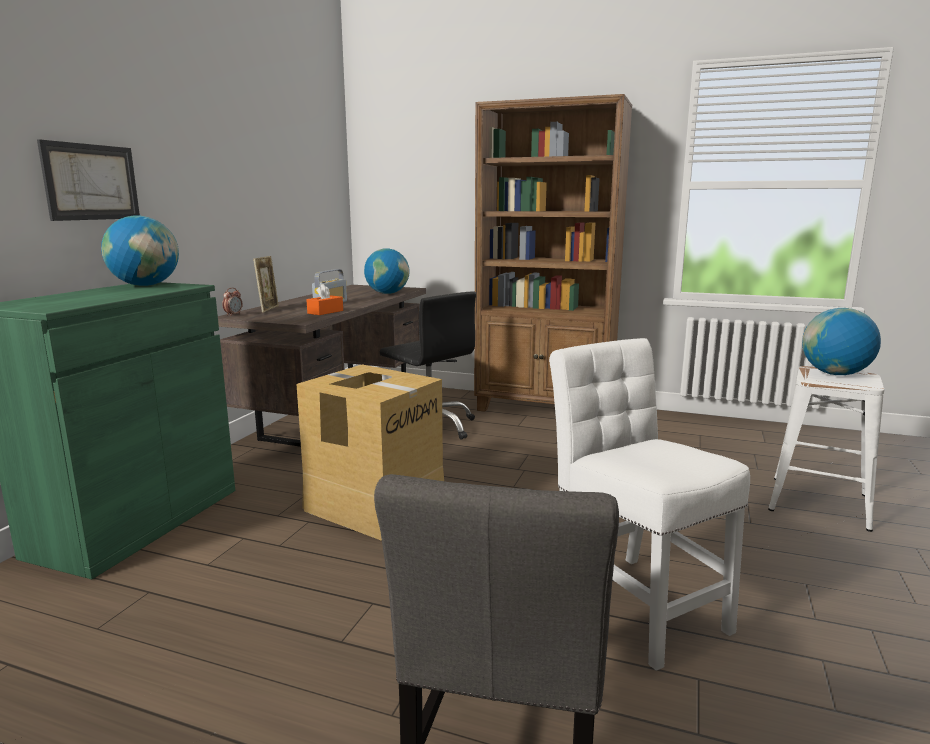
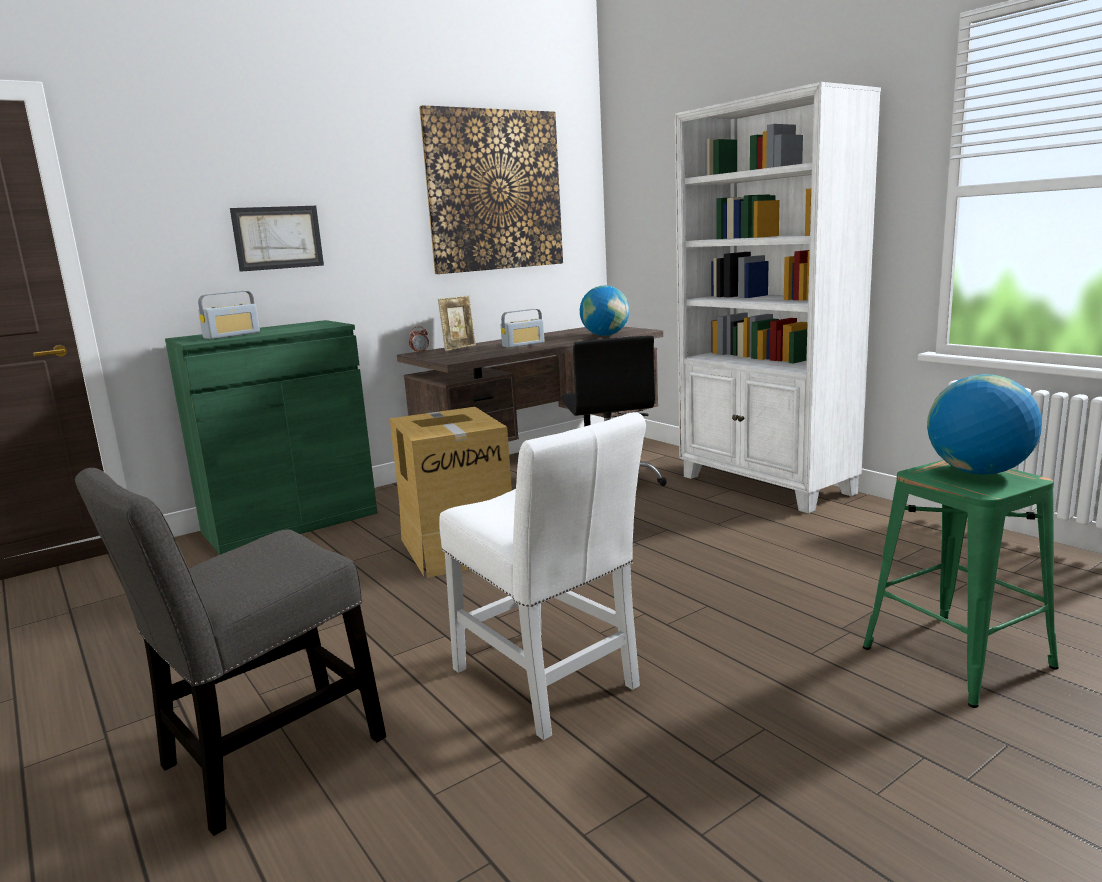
camera: 35 degrees right, 0 degrees up
(81, 300) = (232, 335): none -> radio
(145, 285) = (310, 324): globe -> none
(278, 153) = (495, 191): none -> picture
(325, 312) = (496, 353): orange tissue box -> none
(545, 409) = (766, 485): brown bookcase -> white bookcase
(632, 602) = (548, 683): white chair -> white chair turned 135 degrees clockwise
(819, 503) = (955, 657): white stool -> green stool

